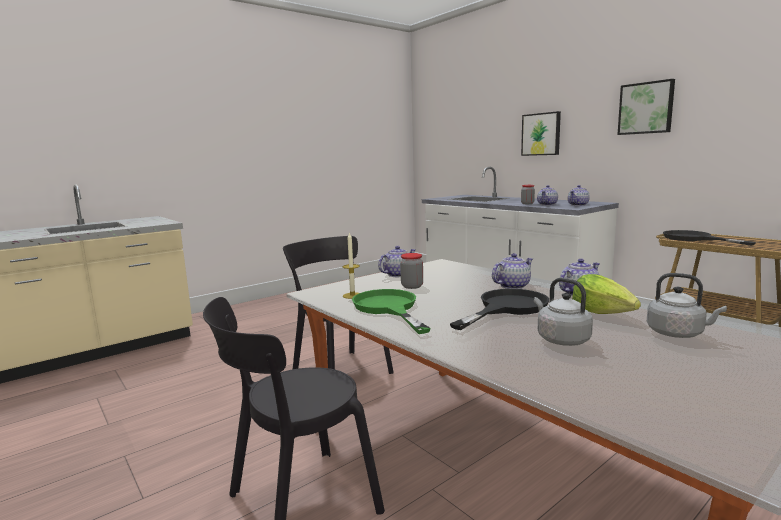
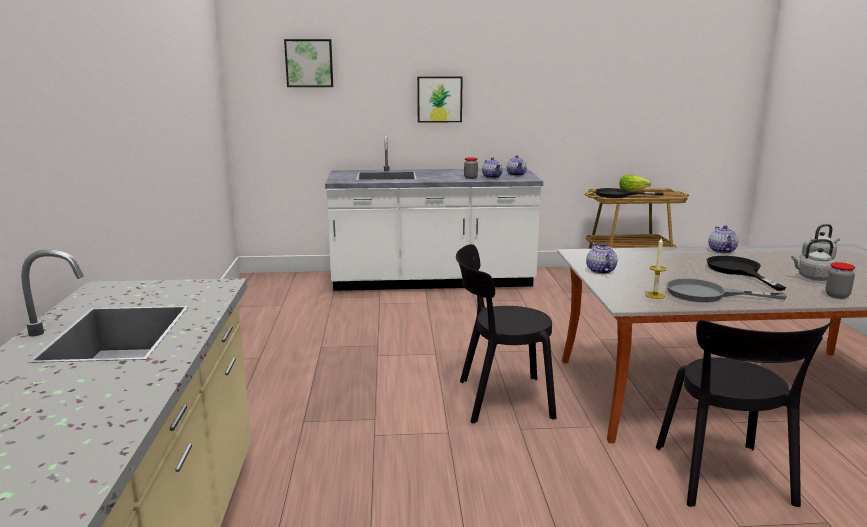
camera: 55 degrees left, 5 degrees up
(388, 308) = (707, 294): green frying pan -> grey frying pan
(412, 286) = (648, 276): jar -> jar (837, 295)
(512, 286) = (683, 256): teapot -> none
(603, 313) = (770, 259): lettuce -> lettuce (632, 191)
(646, 108) = (547, 81): picture -> picture (309, 63)

